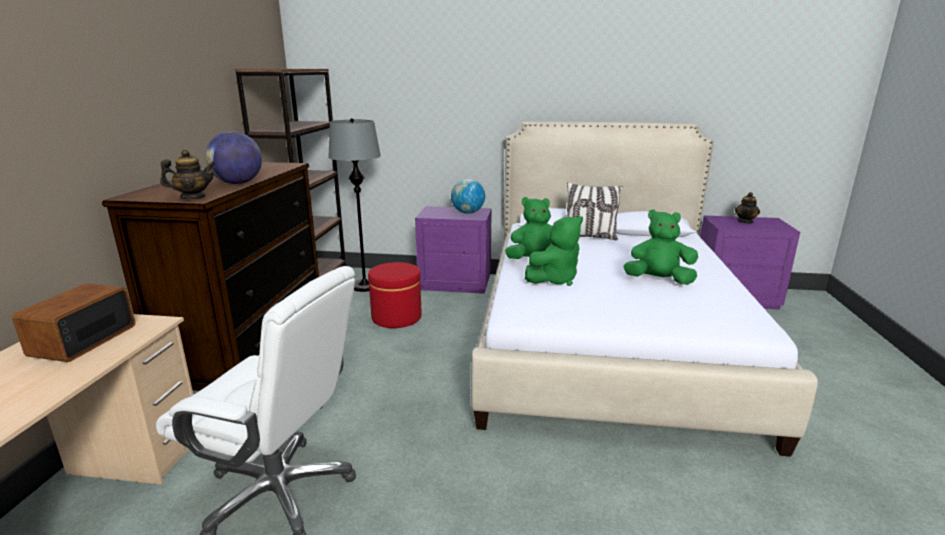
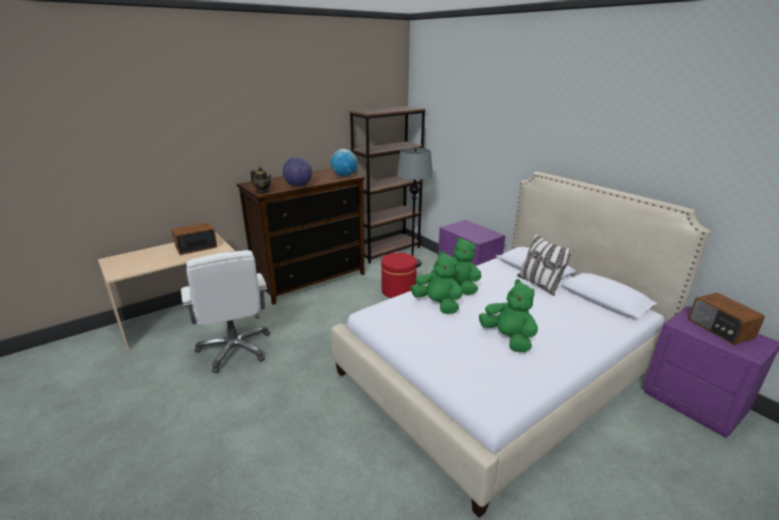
camera: 45 degrees right, 5 degrees up
(468, 213) = (480, 234): globe -> globe (344, 176)
(554, 280) = (437, 304): green plush toy -> green plush toy turned 150 degrees counterclockwise
(745, 221) = (719, 329): teapot -> radio

